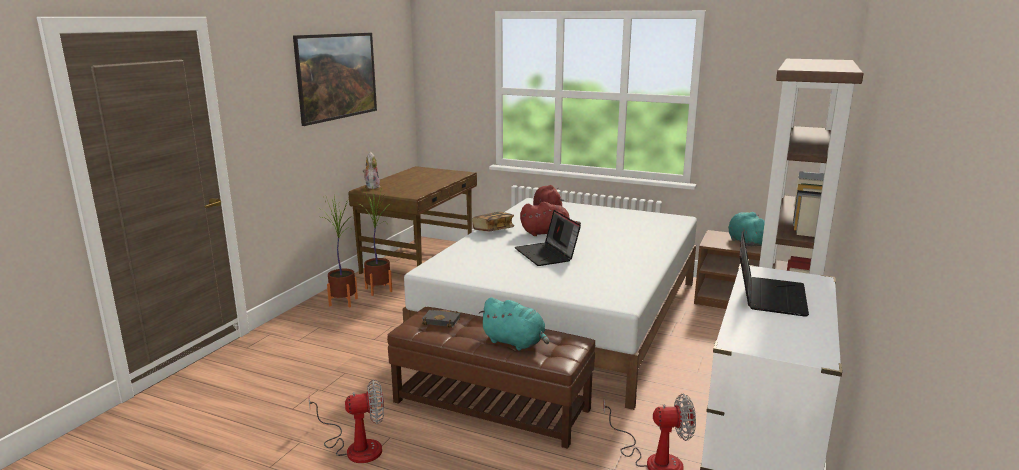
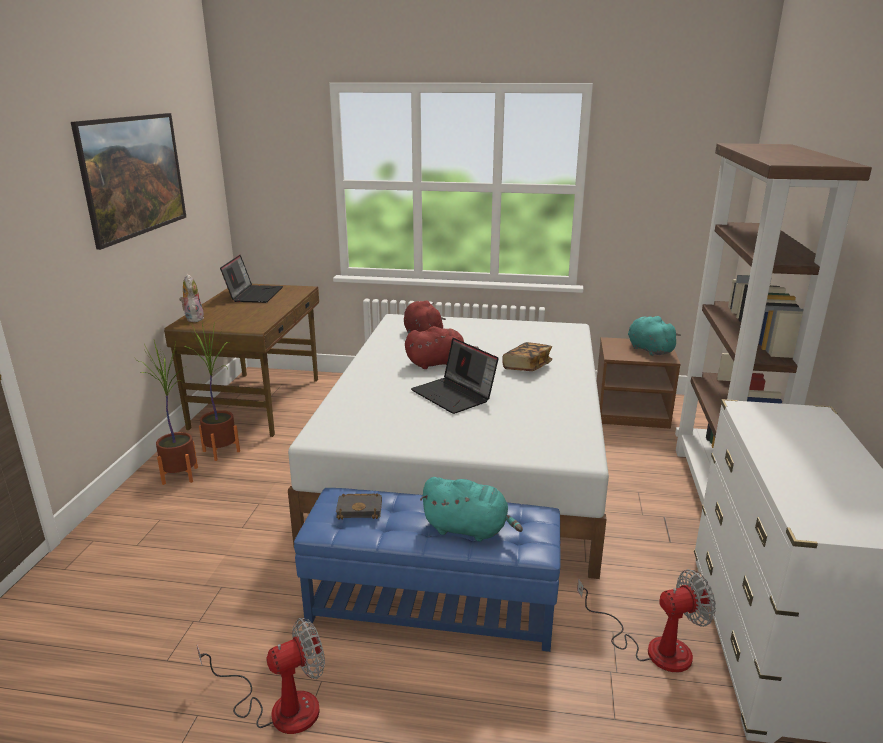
camera: 15 degrees left, 5 degrees up
(491, 405) = (432, 603): brown ottoman -> blue ottoman
(493, 230) = (370, 365): book -> book (527, 367)
(768, 296) = (788, 445): laptop -> laptop (254, 294)

